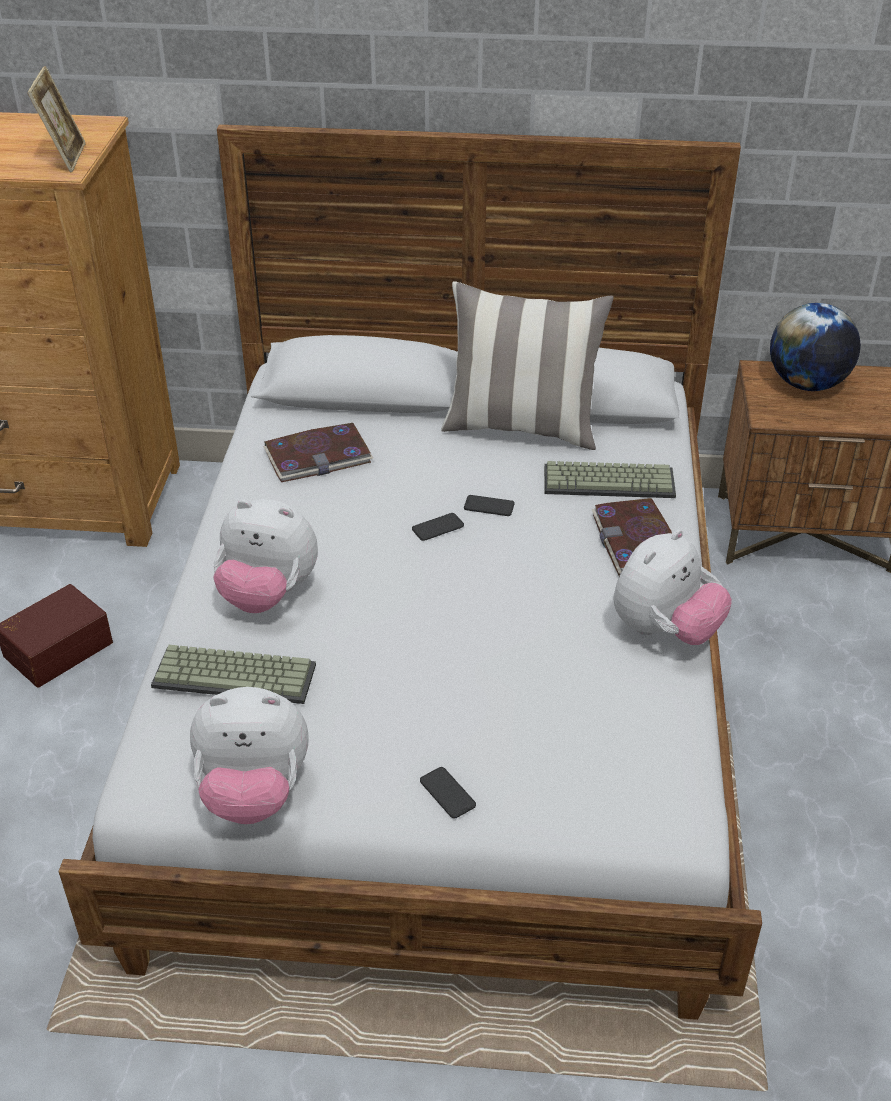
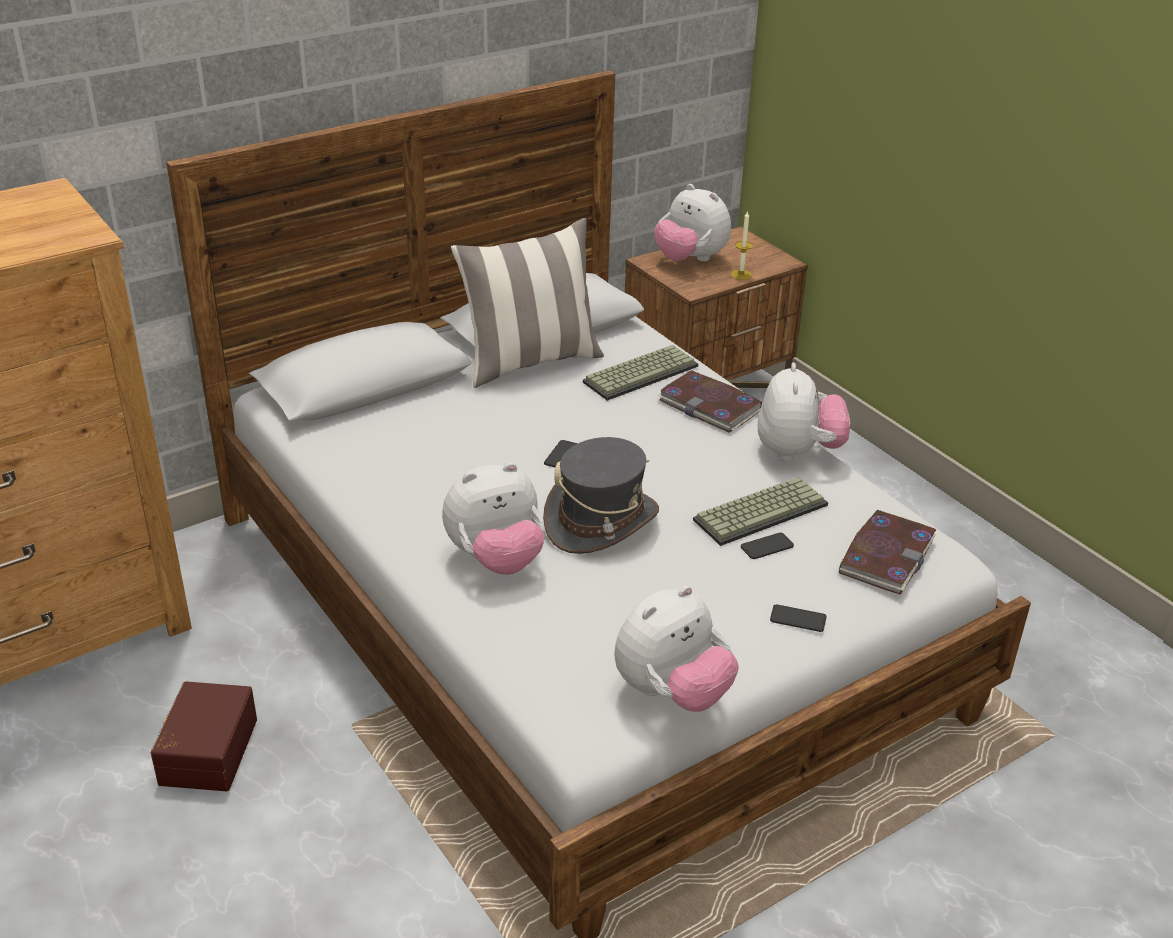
camera: 40 degrees left, 5 degrees down
(65, 158) = (67, 225): picture frame -> none
(236, 674) = (553, 622): keyboard -> keyboard (760, 511)
(318, 456) = (397, 446): book -> book (886, 555)
(390, 605) = (601, 521): none -> grey hat
(489, 506) = (578, 425): phone -> phone (767, 546)
(807, 384) = (690, 259): globe -> plush toy
(843, 420) = (741, 274): none -> candle

